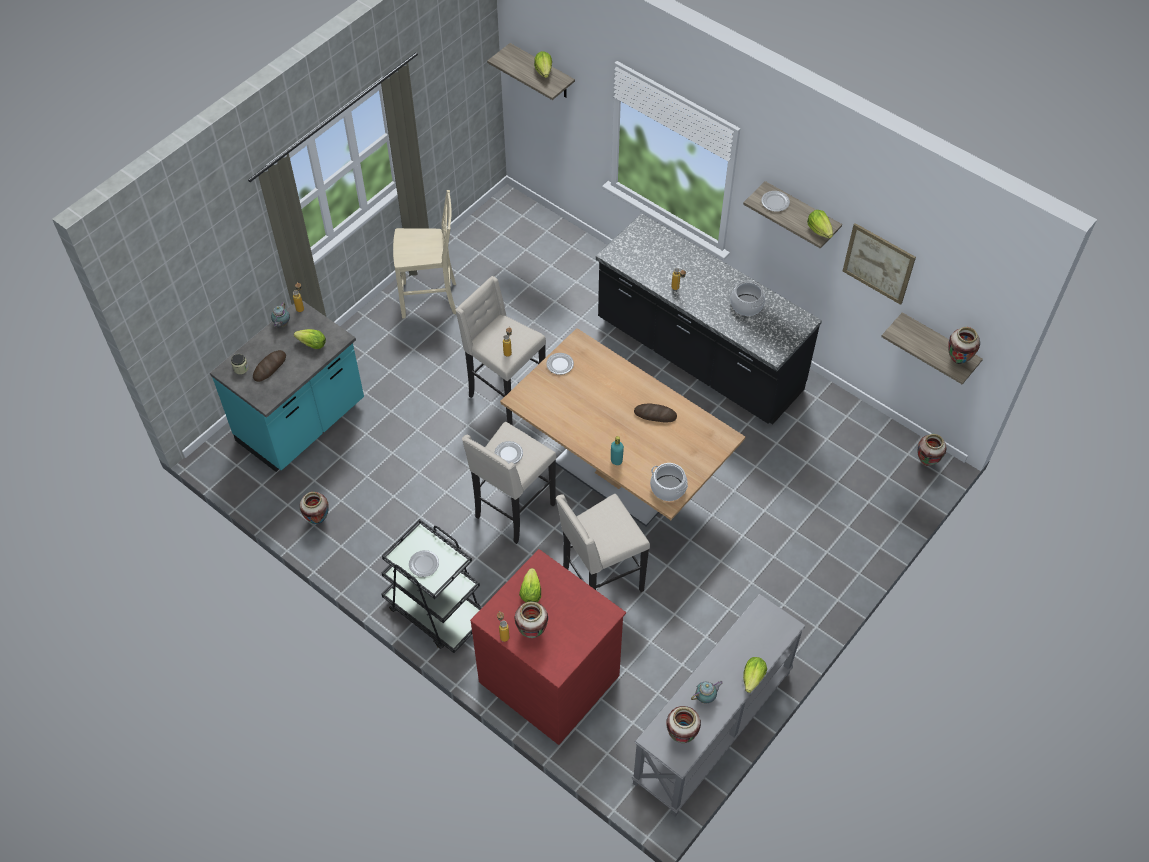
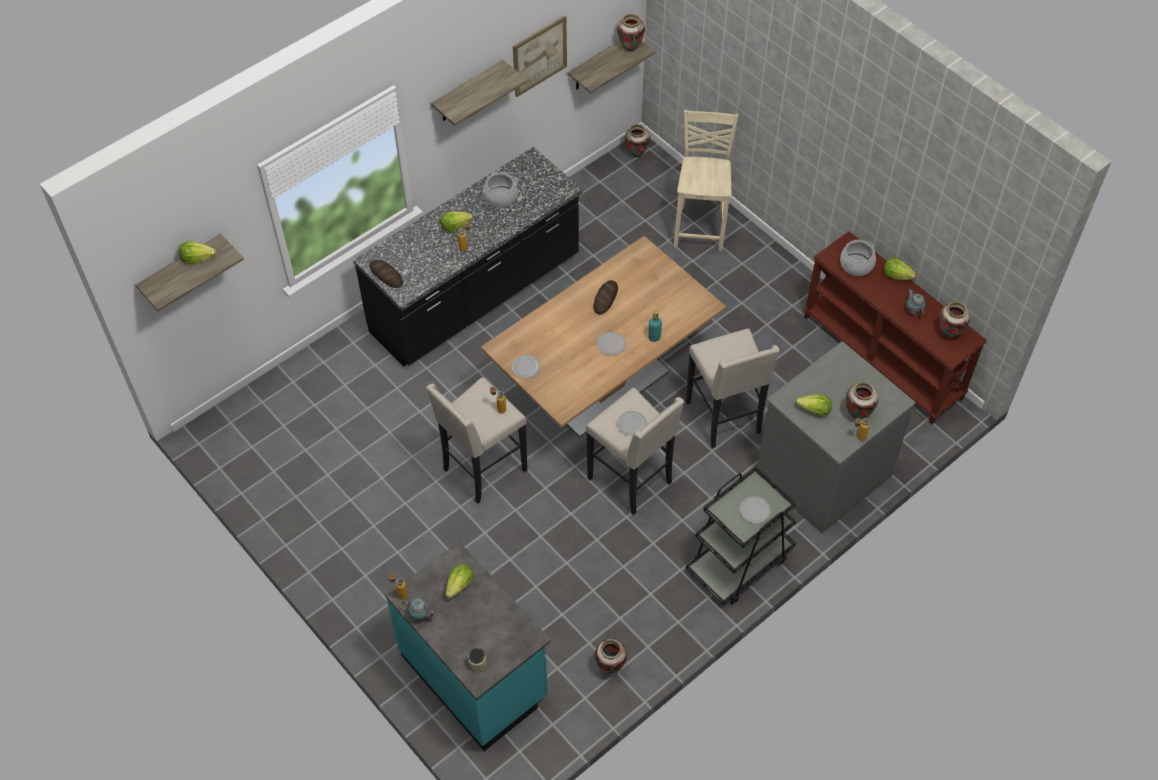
camera: 80 degrees left, 0 degrees up
(270, 367) = (483, 632): bread -> bread (386, 275)
(431, 300) = (329, 527): beige chair -> beige chair (700, 227)
(550, 677) = (822, 473): red dresser -> grey dresser
(668, 488) = (692, 302): cooking pot -> cooking pot (856, 264)
(713, 728) = (883, 357): grey console table -> brown console table
(775, 202) = (462, 100): plate -> plate (611, 344)
(819, 230) = (507, 76): lettuce -> lettuce (455, 226)

